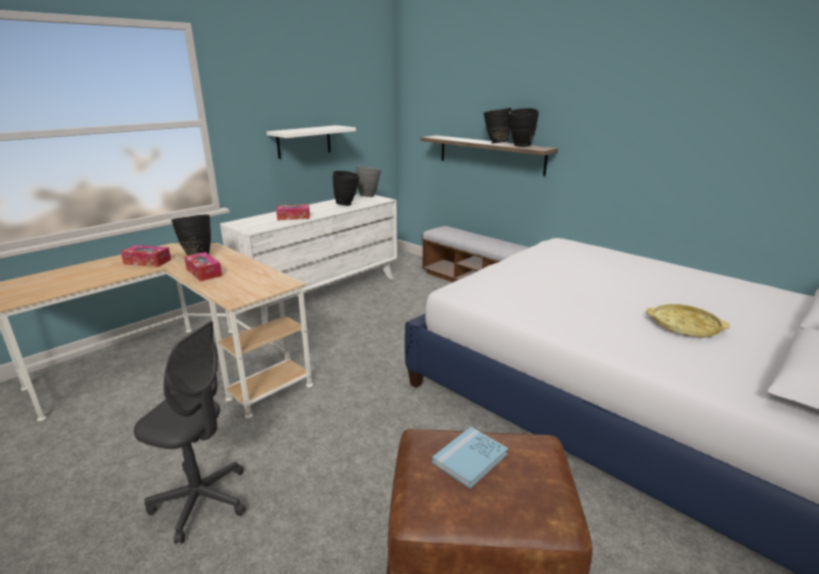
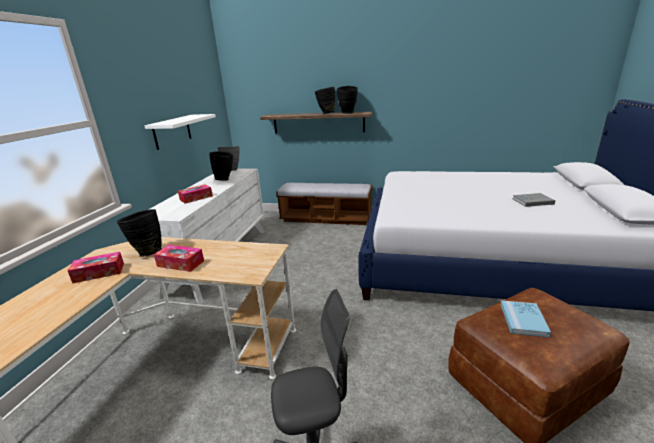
camera: 30 degrees left, 0 degrees up
(684, 326) = (532, 201): yellow tray -> grey book

